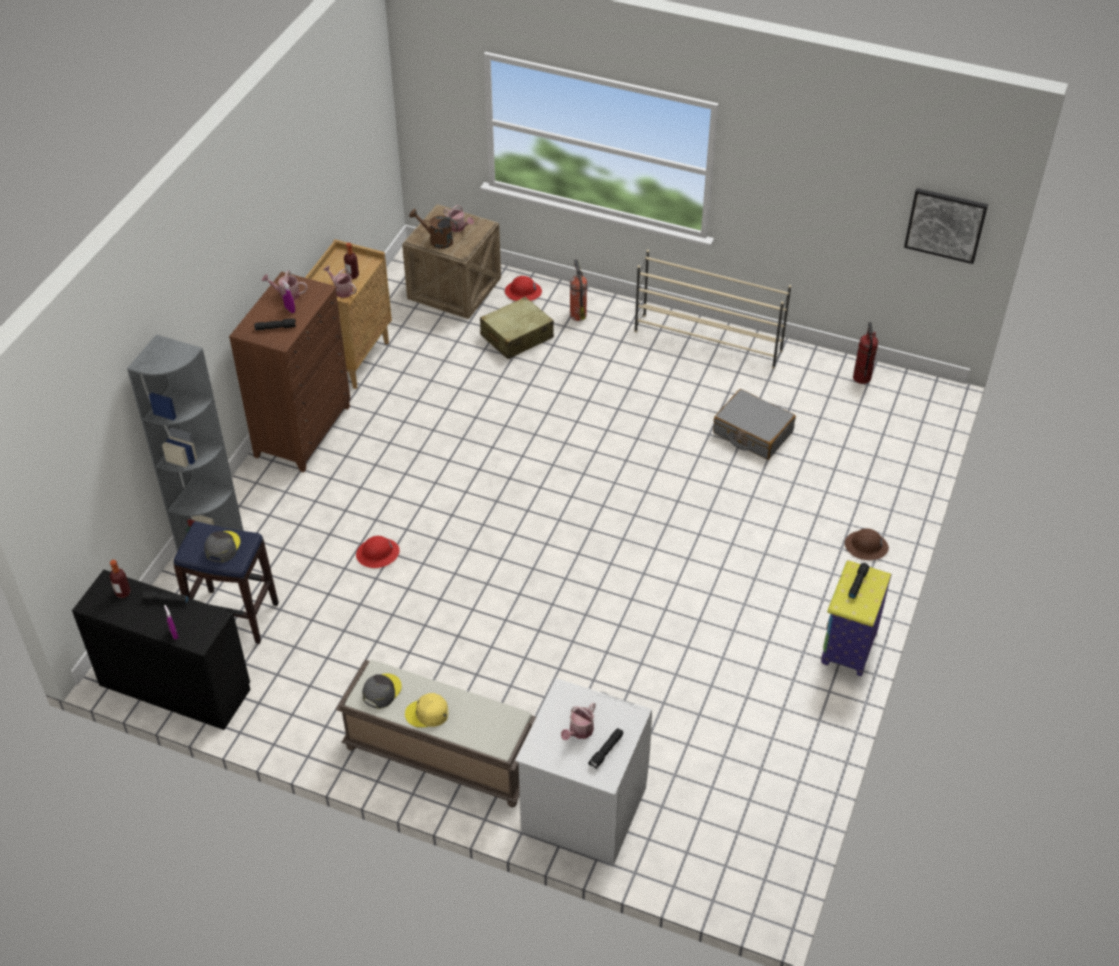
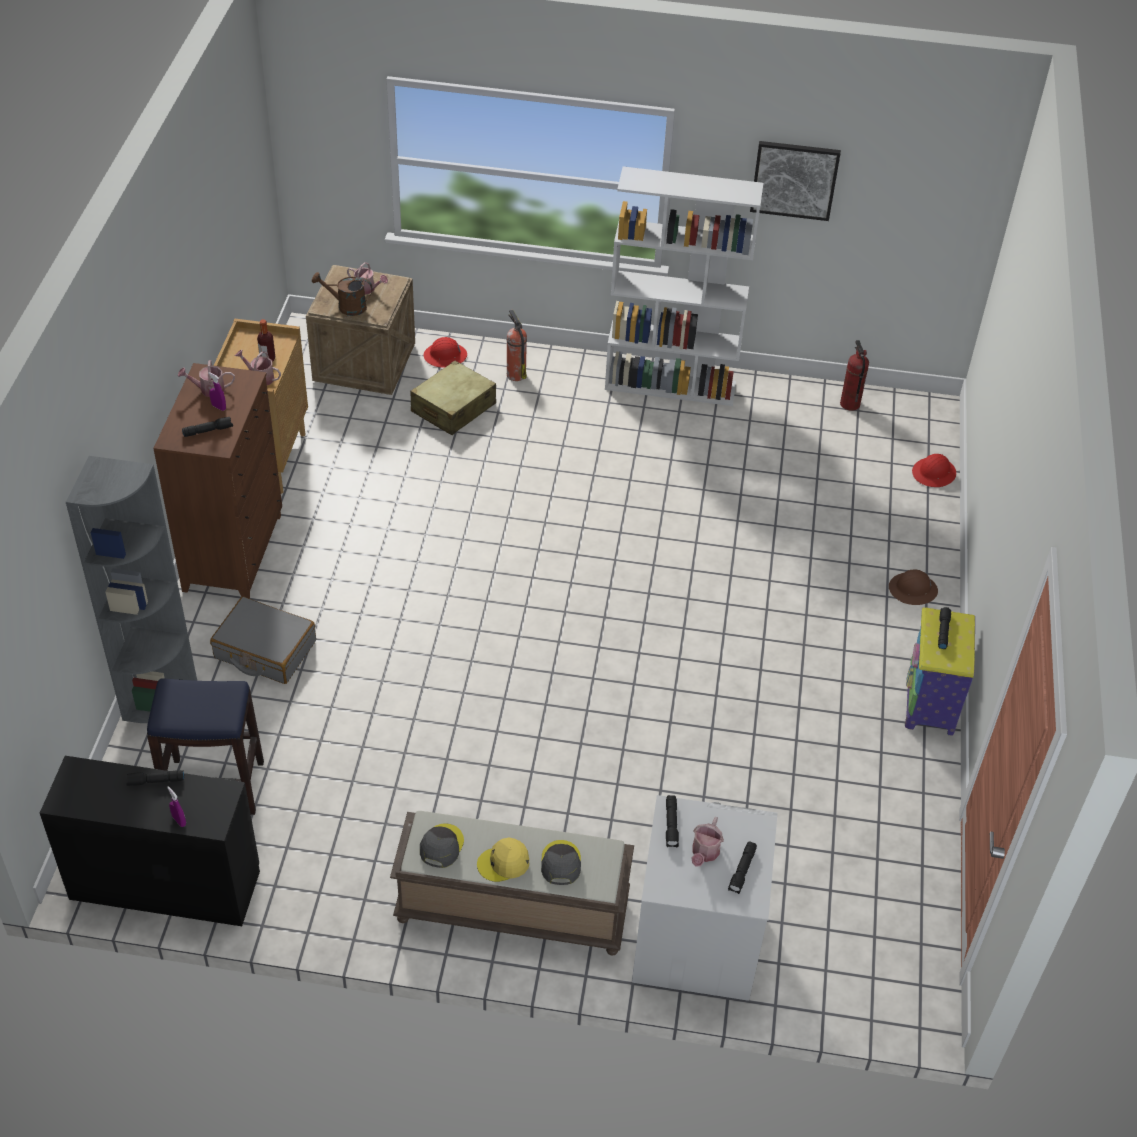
camera: 15 degrees left, 0 degrees up
(123, 592) = (98, 780): bottle -> none
(222, 547) = (204, 705): grey cap -> grey cap (560, 863)
(378, 554) = (366, 684): red hard hat -> red hard hat (934, 473)
(560, 704) = (671, 825): none -> black flashlight
(708, 341) = (671, 385): beige shoe rack -> white bookcase
(752, 432) = (751, 481): grey suitcase -> grey suitcase (265, 650)
(945, 224) = (940, 219): picture -> picture (794, 179)

